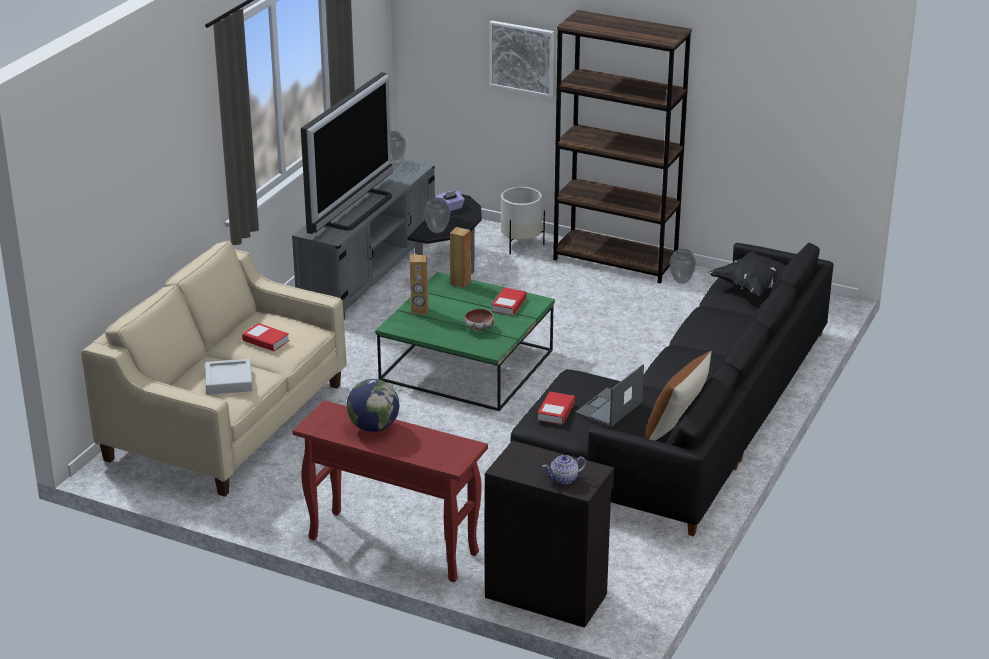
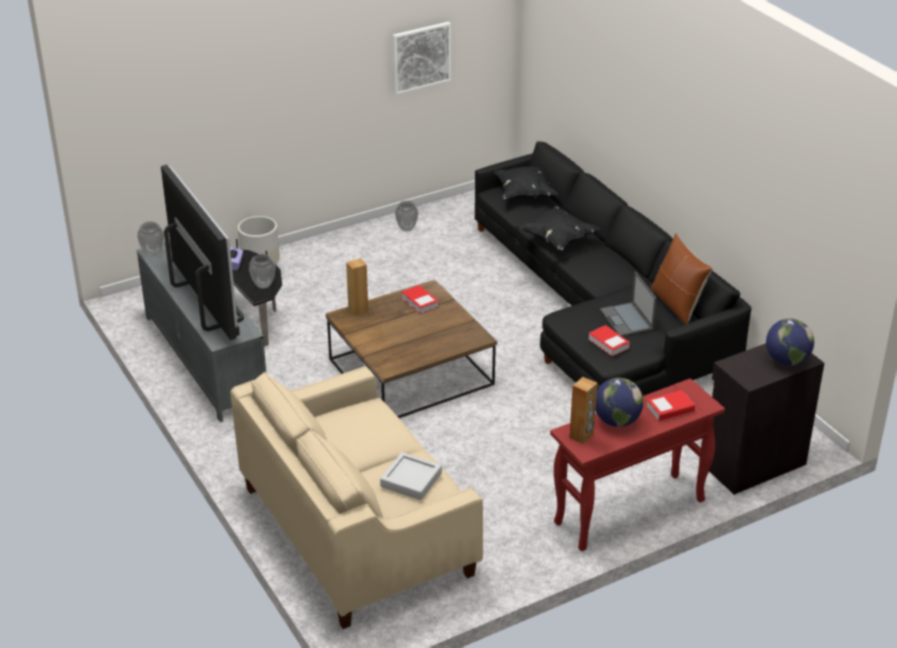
camera: 55 degrees left, 5 degrees up
(265, 341) = (365, 435): book -> book (670, 409)
(419, 310) = (378, 346): brown speaker -> brown speaker (581, 436)
(467, 366) = (412, 372): green coffee table -> brown coffee table
(479, 328) = (440, 329): bowl -> none
(522, 58) = (217, 102): picture -> picture (421, 57)
(564, 479) = (786, 361): teapot -> globe
(615, 261) = (342, 242): brown bookcase -> none
(699, 330) = (558, 239): none -> black pillow

